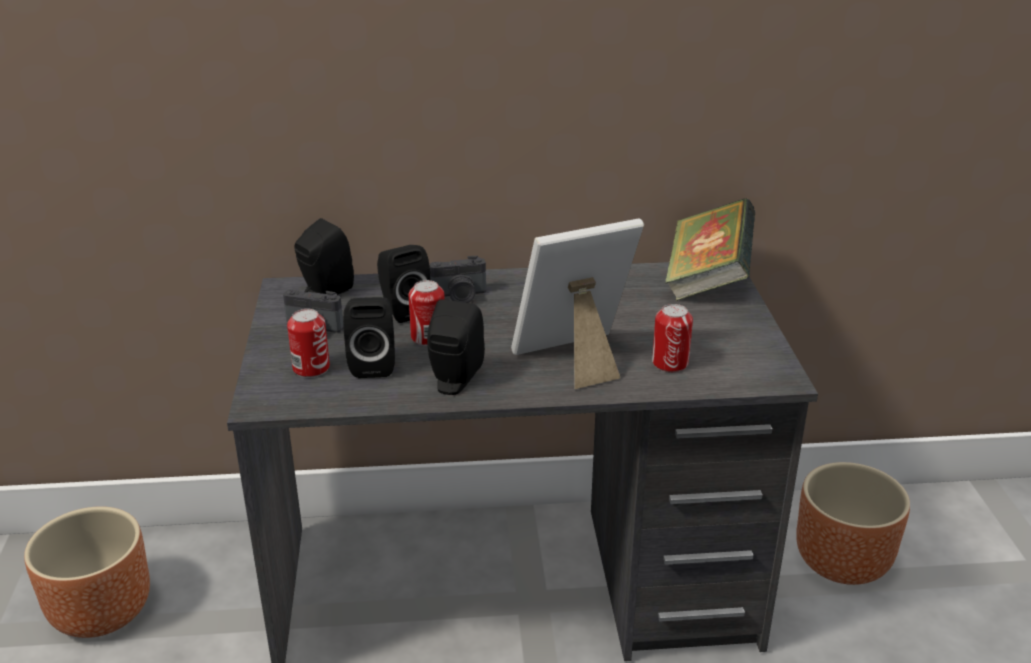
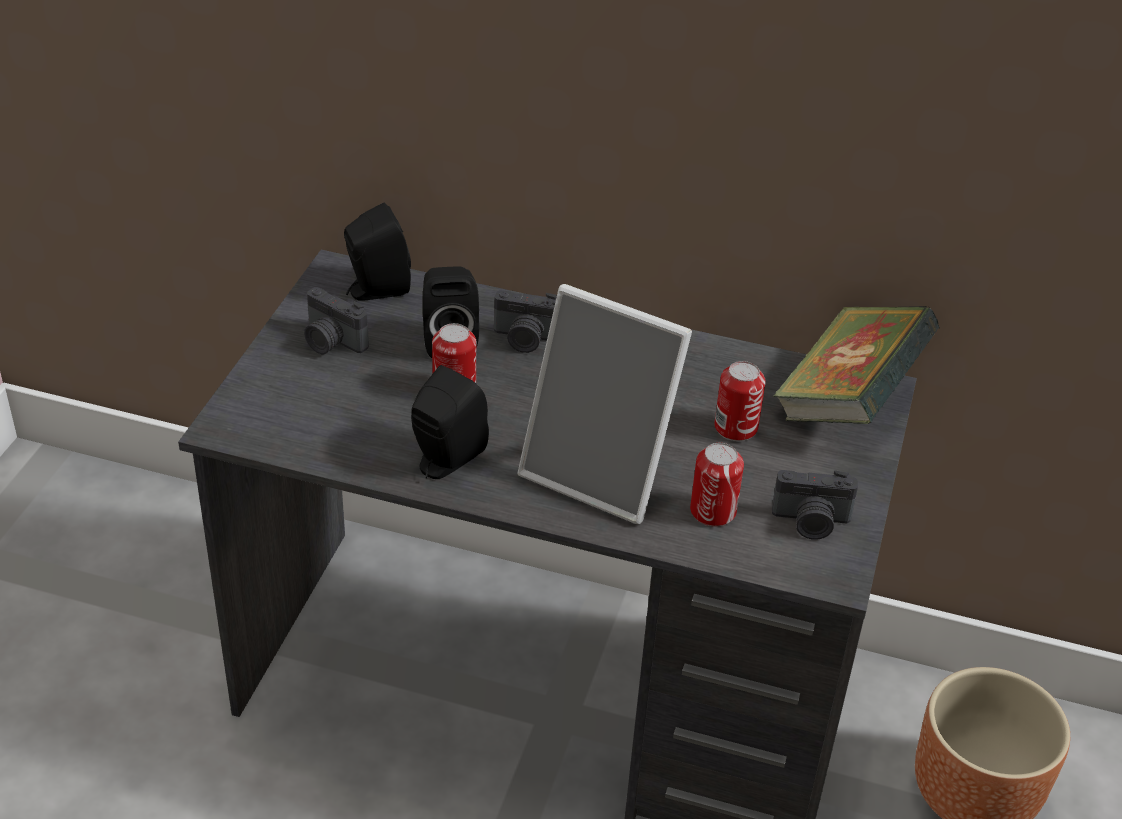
camera: 20 degrees right, 10 degrees up
(100, 612) = (94, 568): brown planter -> none
(311, 368) = (302, 395): can -> can (735, 427)
(373, 364) = (371, 410): black speaker -> none
(575, 360) = (602, 472): picture frame -> picture frame turned 150 degrees counterclockwise
(740, 352) = (811, 522): none -> camera

